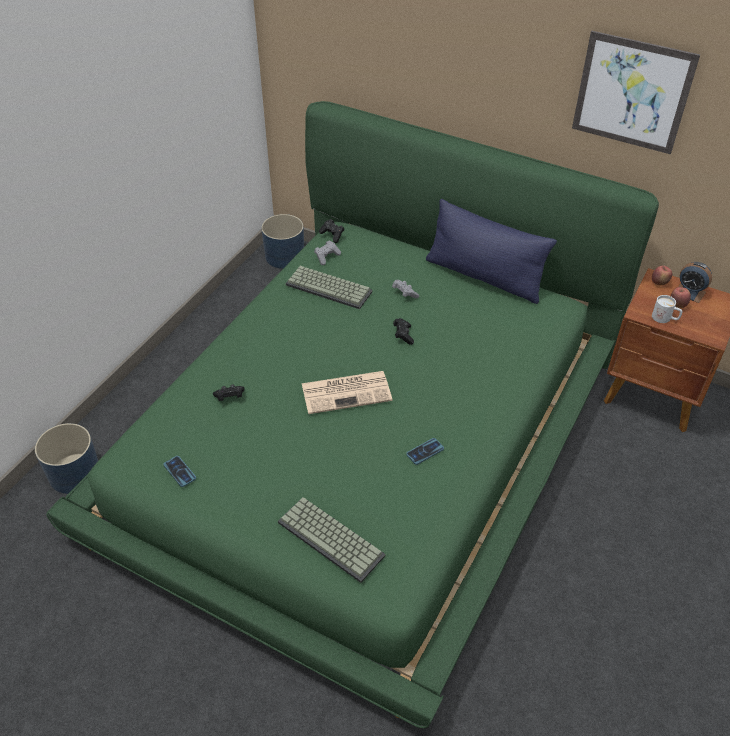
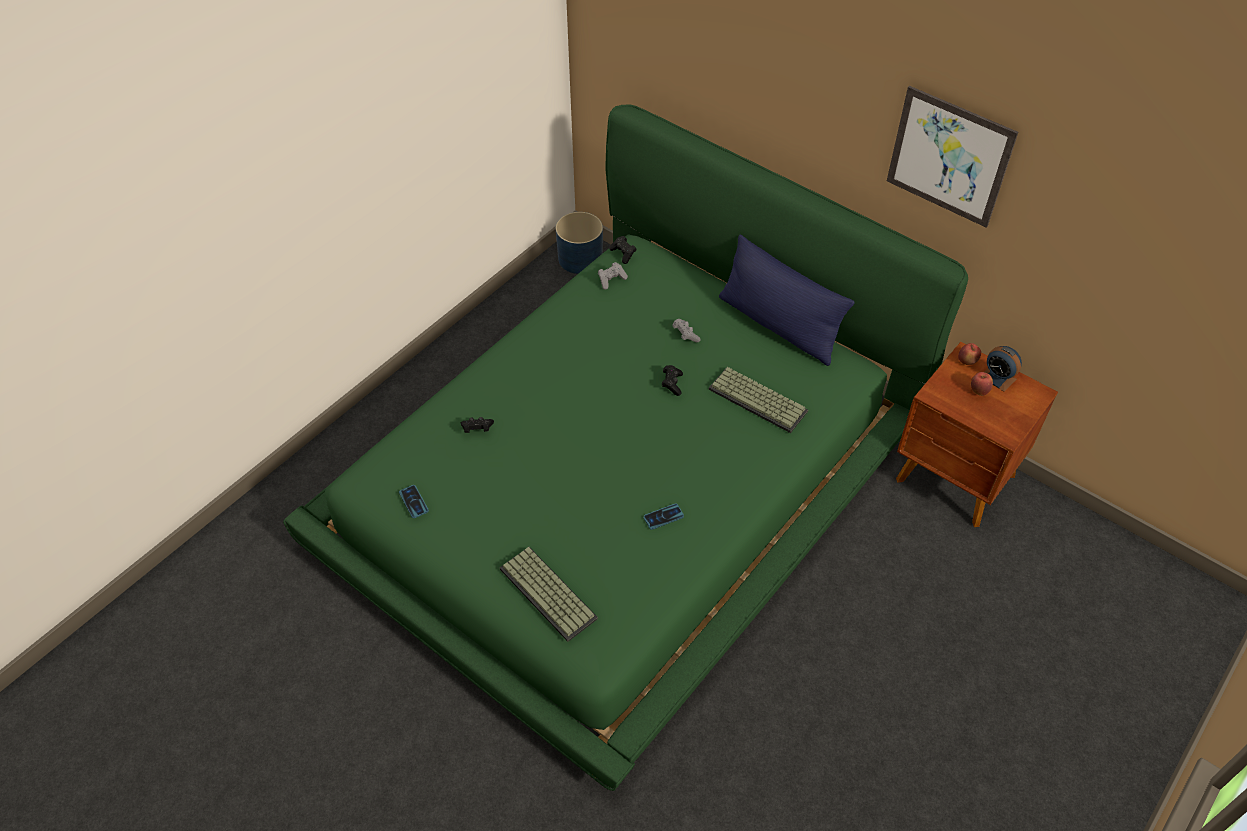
camera: 10 degrees right, 5 degrees up
(74, 473) = (319, 479): blue planter -> none
(330, 287) = (607, 317): keyboard -> keyboard (759, 399)
(347, 392) = (598, 440): newspaper -> none
(665, 319) = (959, 405): white mug -> none

